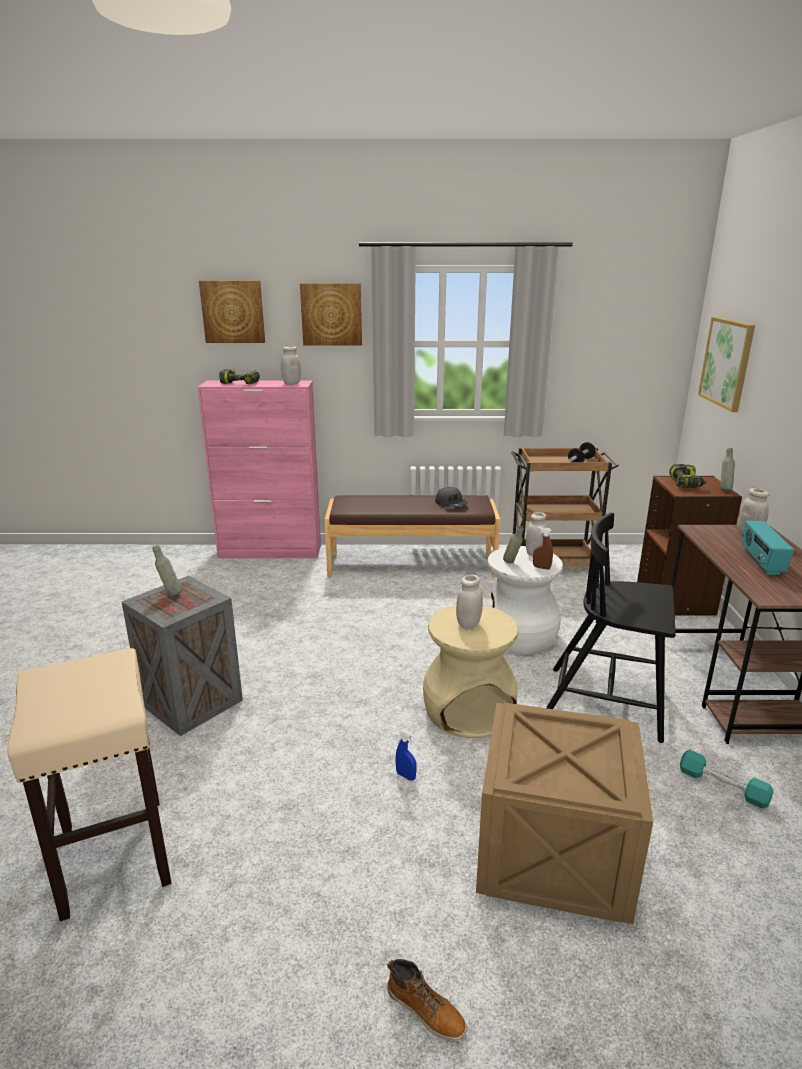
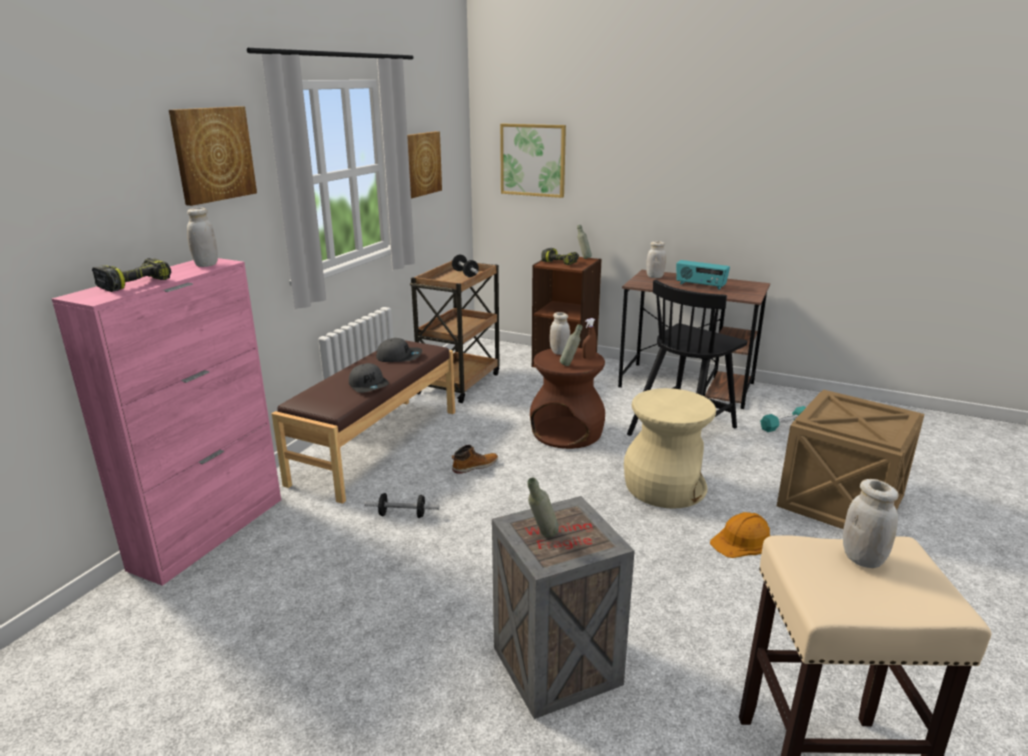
camera: 65 degrees left, 0 degrees up
(233, 311) = (75, 166): picture -> picture (421, 164)
(328, 600) = (402, 515): none -> dumbbell
(389, 508) = (369, 385): none -> grey cap
(406, 776) = (742, 541): blue spray bottle -> orange hard hat
(426, 1010) = (981, 592): boot -> boot (475, 466)
(468, 624) = (669, 406): white jar -> white jar (862, 559)
(520, 636) = (567, 433): white stool -> brown stool

